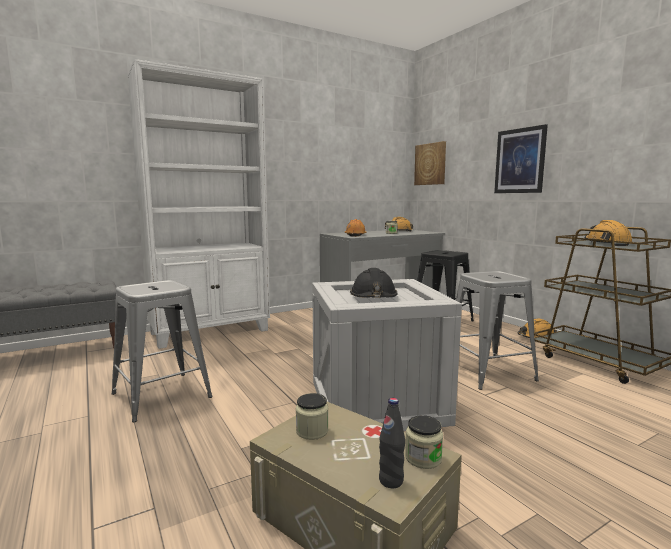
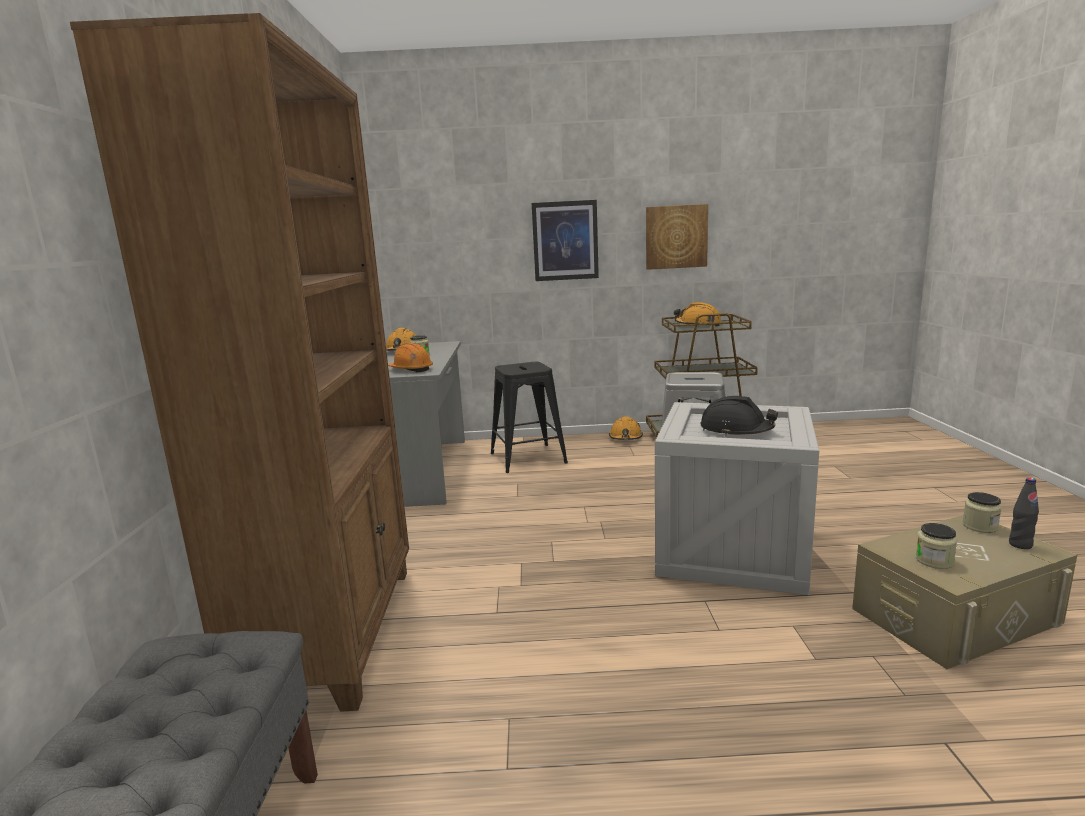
camera: 60 degrees left, 5 degrees up
(161, 395) = (613, 719): grey stool -> none
(211, 332) = (335, 632): white bookcase -> brown bookcase
(430, 164) = (410, 242): picture -> picture (676, 237)

